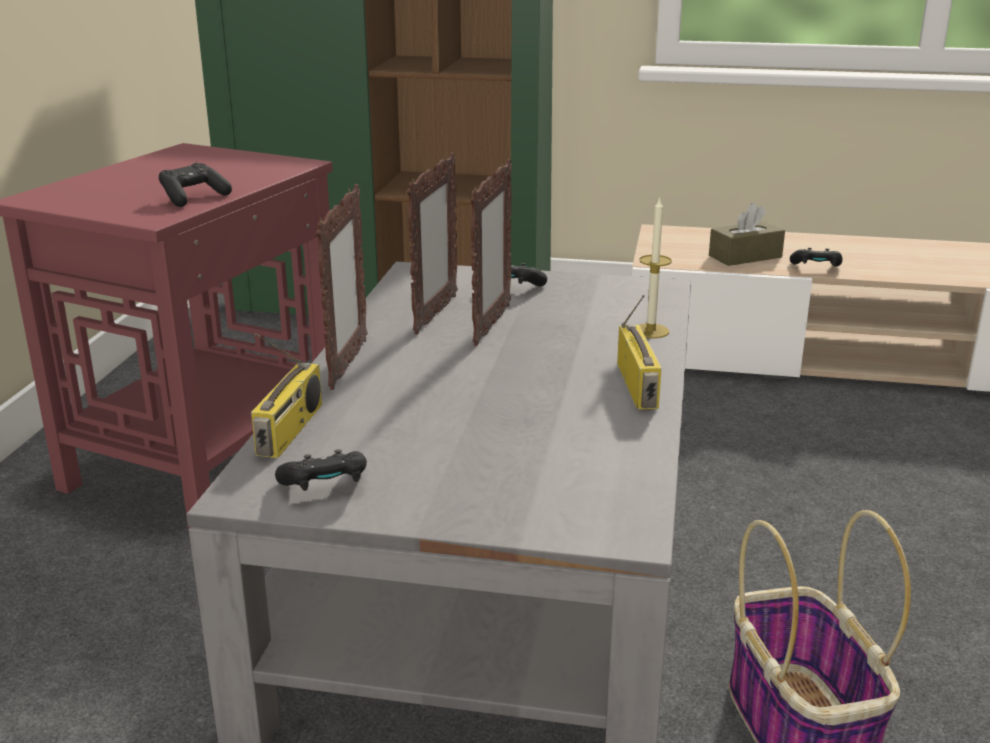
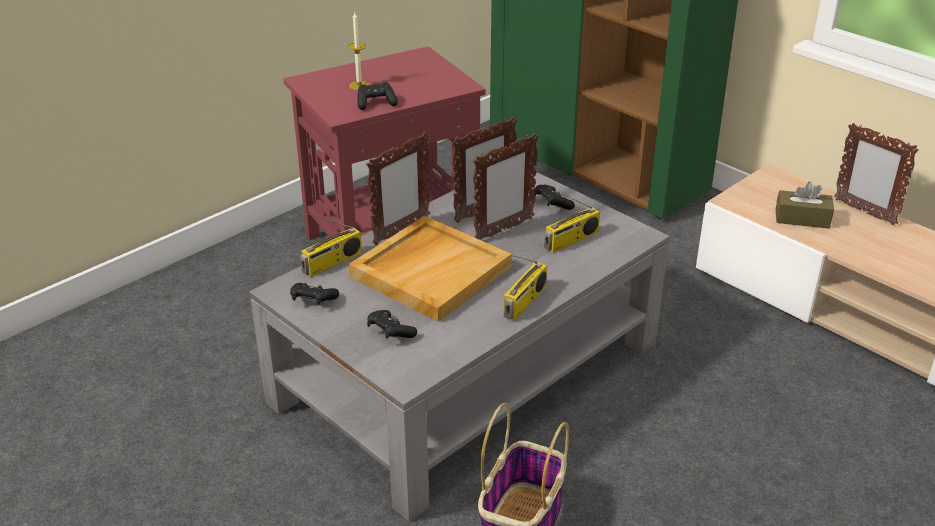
camera: 35 degrees right, 10 degrees up
(459, 394) = (430, 271): none -> beige tray
(592, 312) = (571, 240): none -> radio
(650, 331) = (585, 267): candle -> candle (359, 85)
(789, 238) = (864, 212): none -> picture frame
(816, 268) = (840, 247): black game controller -> black game controller (390, 333)

